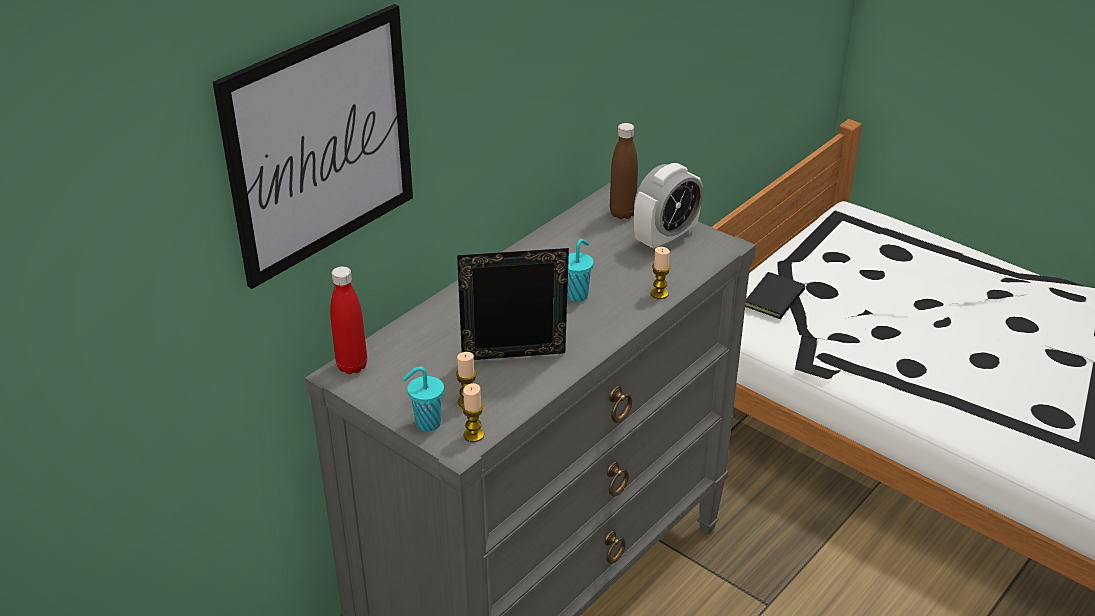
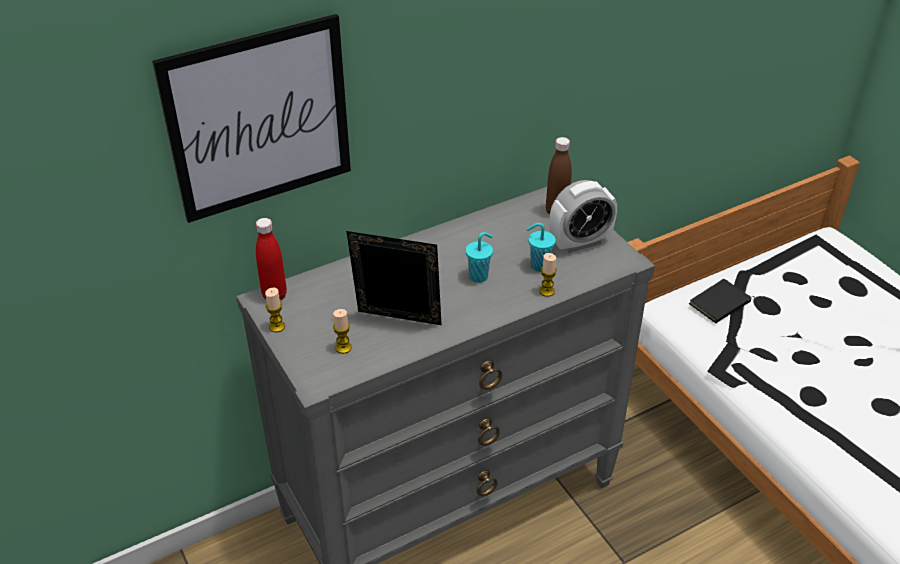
camera: 20 degrees right, 5 degrees up
(426, 424) = (302, 358): turquoise cup -> turquoise cup (538, 266)
(473, 435) = (332, 377): candle -> candle (277, 326)

